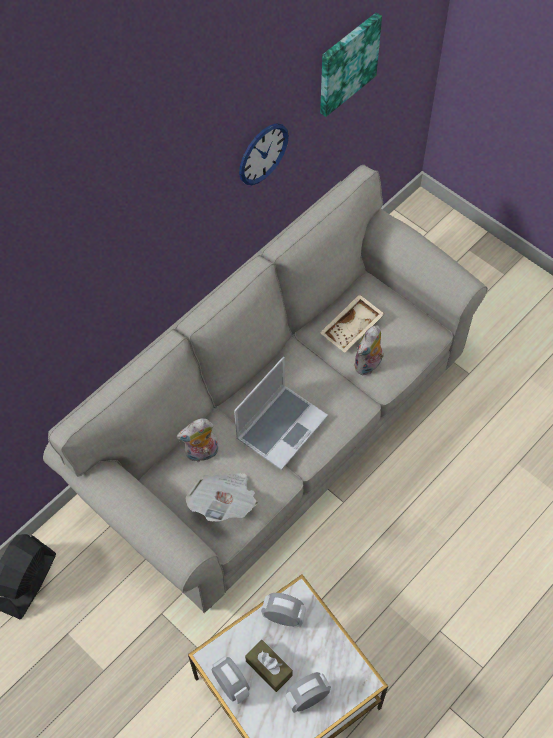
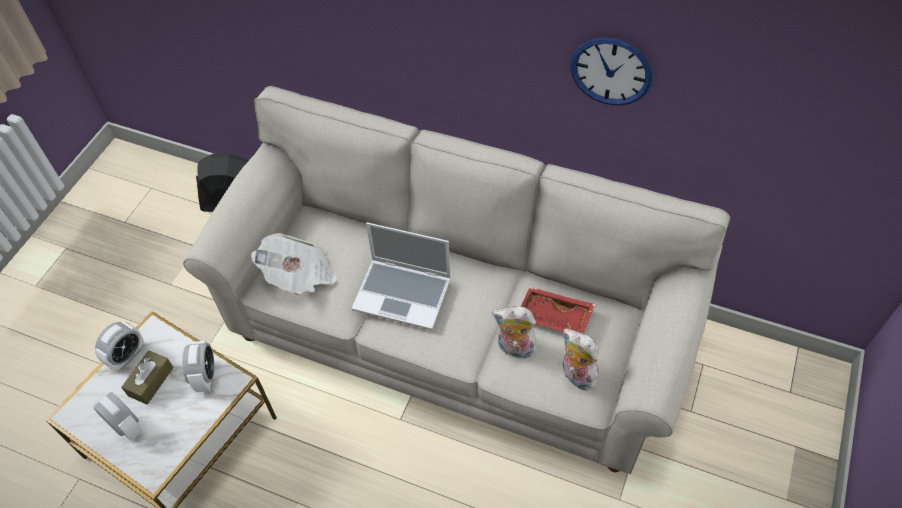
camera: 70 degrees right, 5 degrees down
(202, 454) = (346, 239): plush toy -> plush toy (576, 376)
(347, 63) = (775, 77): picture -> none
(352, 328) = (553, 318): beige tray -> red tray

